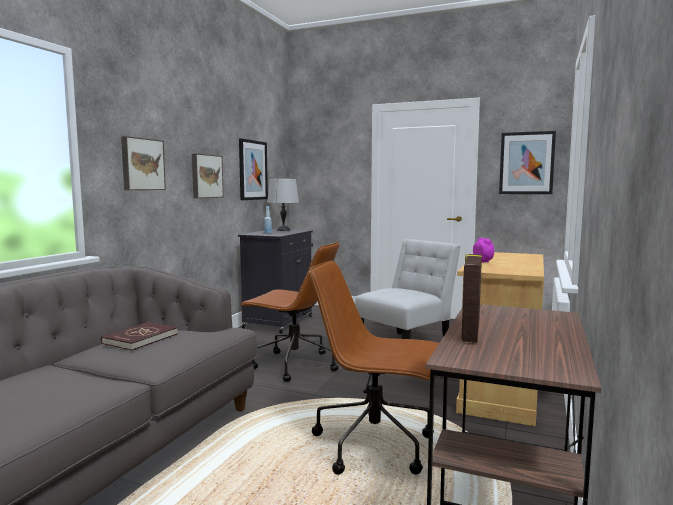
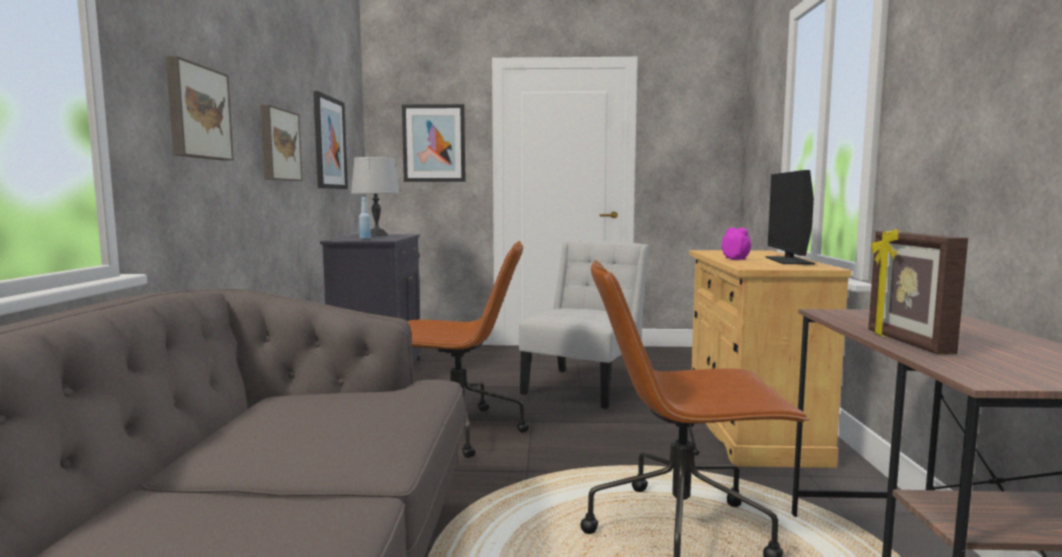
camera: 20 degrees left, 0 degrees up
(140, 339) = (296, 415): red book -> none
(522, 265) = (788, 260): none -> monitor
(526, 163) = (696, 143): picture -> picture (434, 143)

